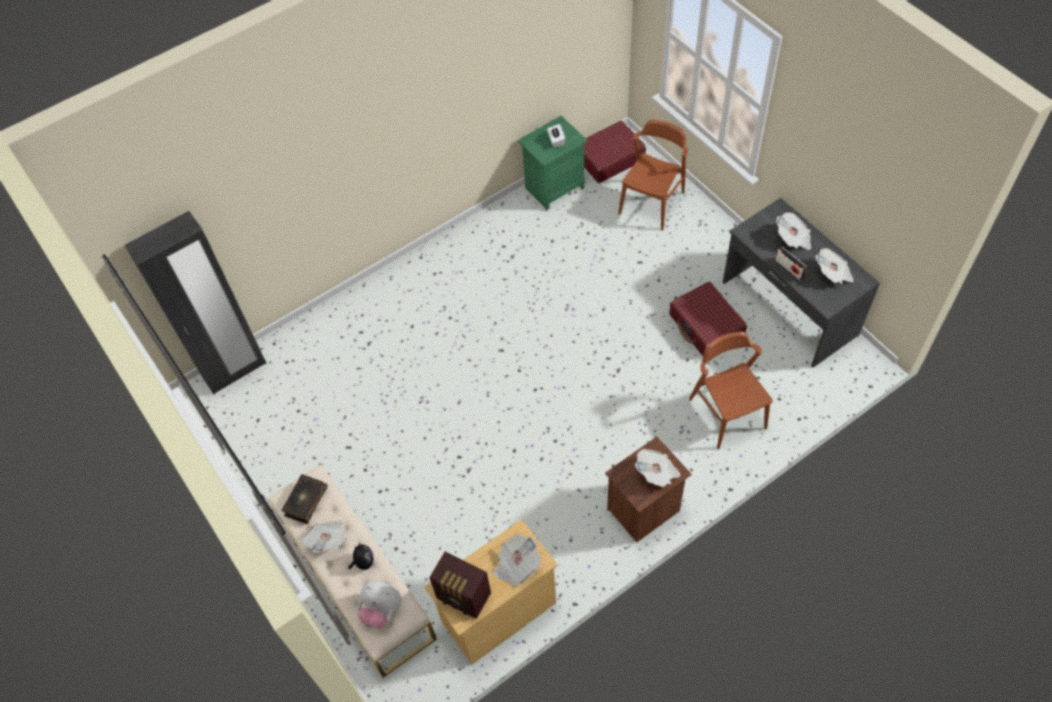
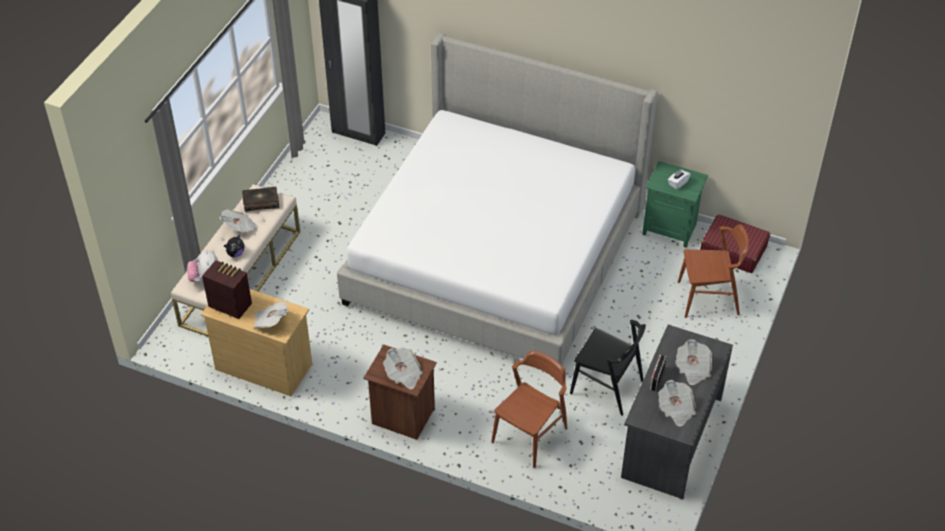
camera: 55 degrees right, 10 degrees down
(464, 597) = (230, 304): radio -> radio turned 120 degrees clockwise
(490, 332) = (496, 254): none -> bed
(706, 326) = (607, 387): red suitcase -> black chair

